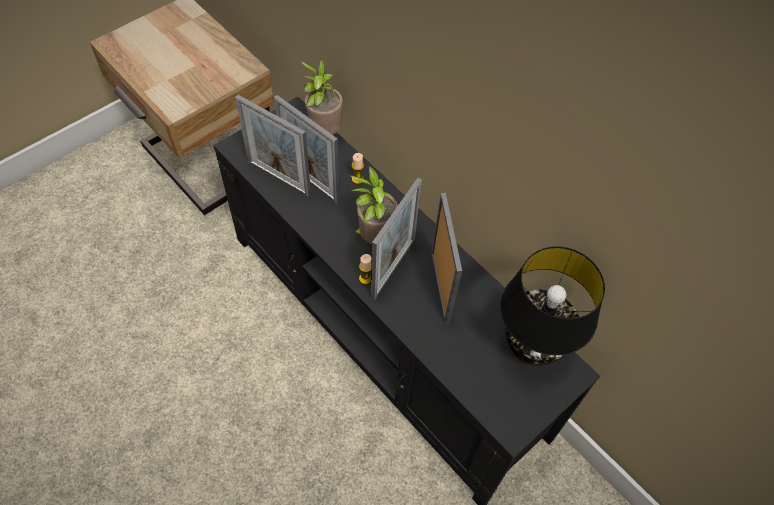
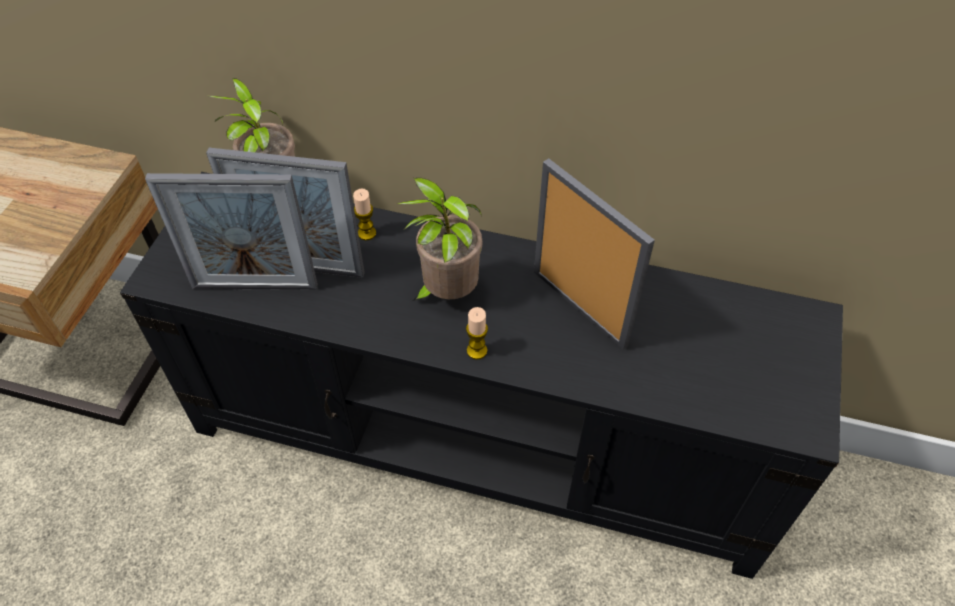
camera: 30 degrees left, 5 degrees down
(393, 268) = (502, 317): picture frame -> none
(530, 349) = (744, 319): black table lamp -> none

